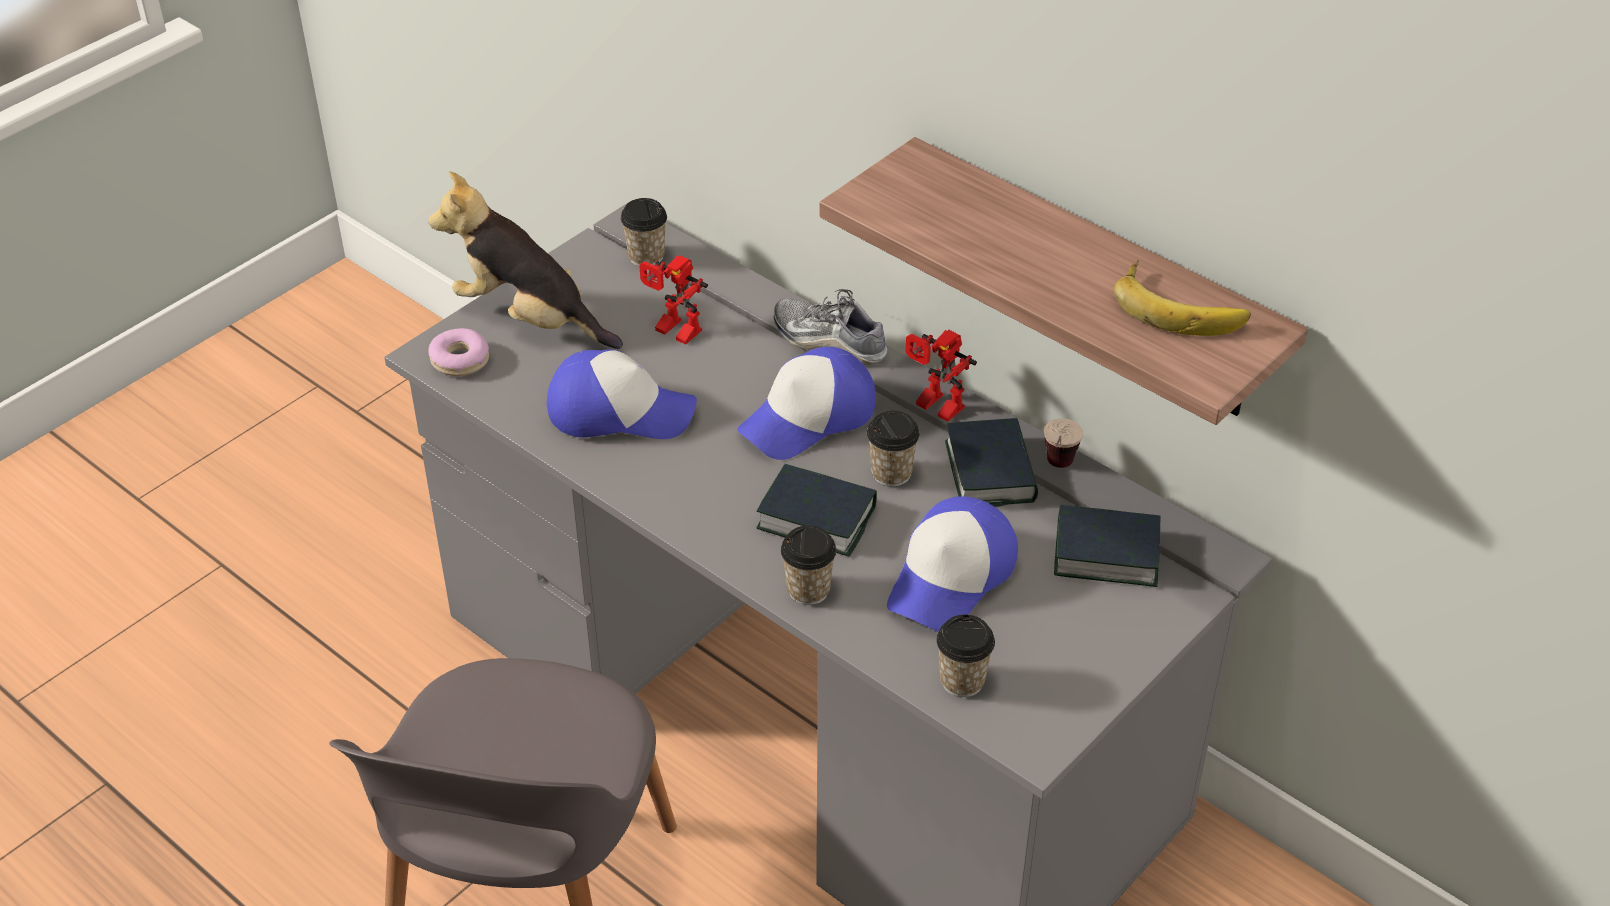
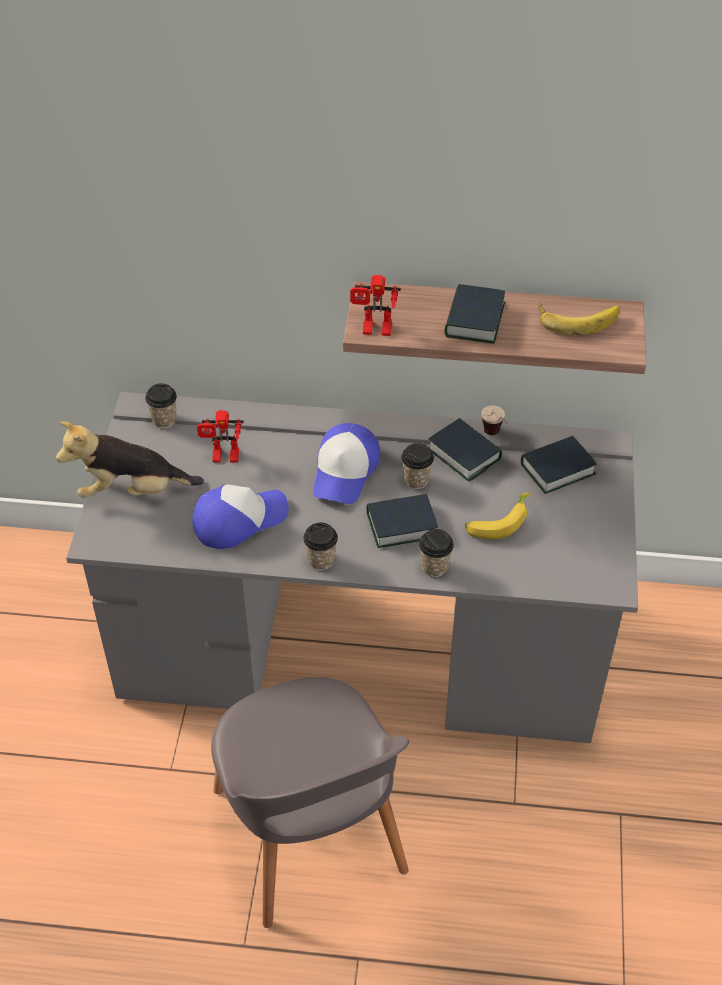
camera: 35 degrees left, 5 degrees up
(460, 360) = (115, 536): donut -> none
(829, 341) = (314, 422): shoe -> none
(933, 407) = (403, 432): toy robot -> toy robot (374, 331)
(951, 577) = (497, 521): cap -> banana
(962, 680) = (552, 573): cup -> cup (321, 560)
(1026, 247) = (474, 320): none -> book

